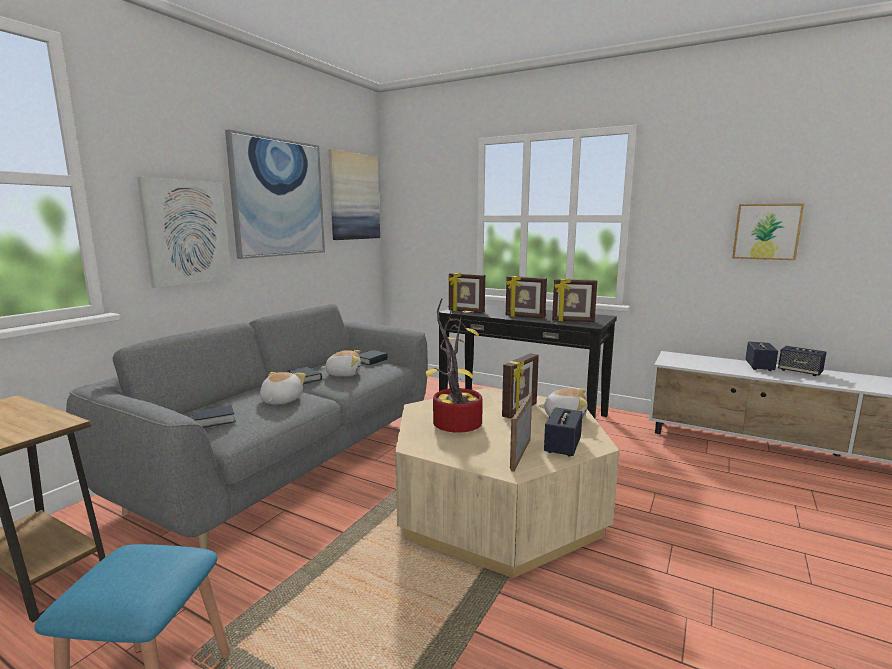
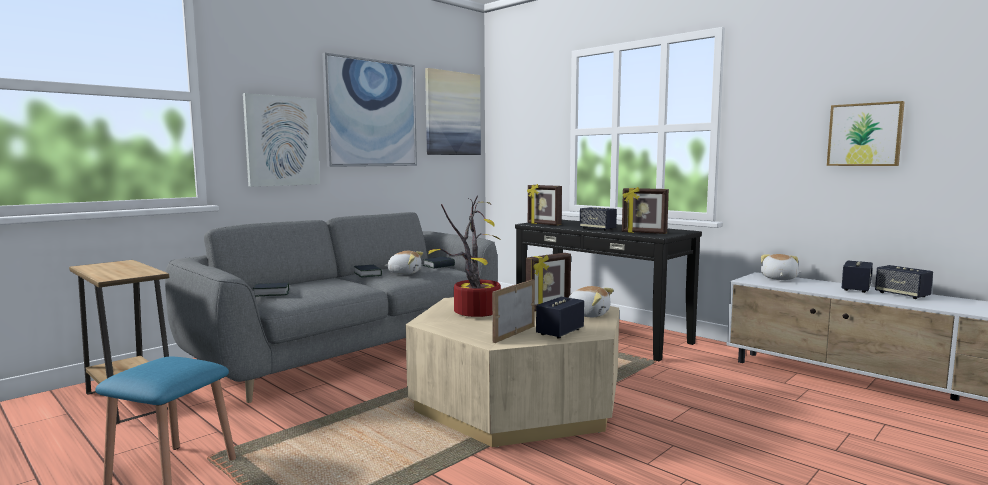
camera: 15 degrees right, 5 degrees down
(280, 400) = (335, 286): plush toy -> plush toy (778, 278)
(524, 317) = (597, 229): picture frame -> speaker

